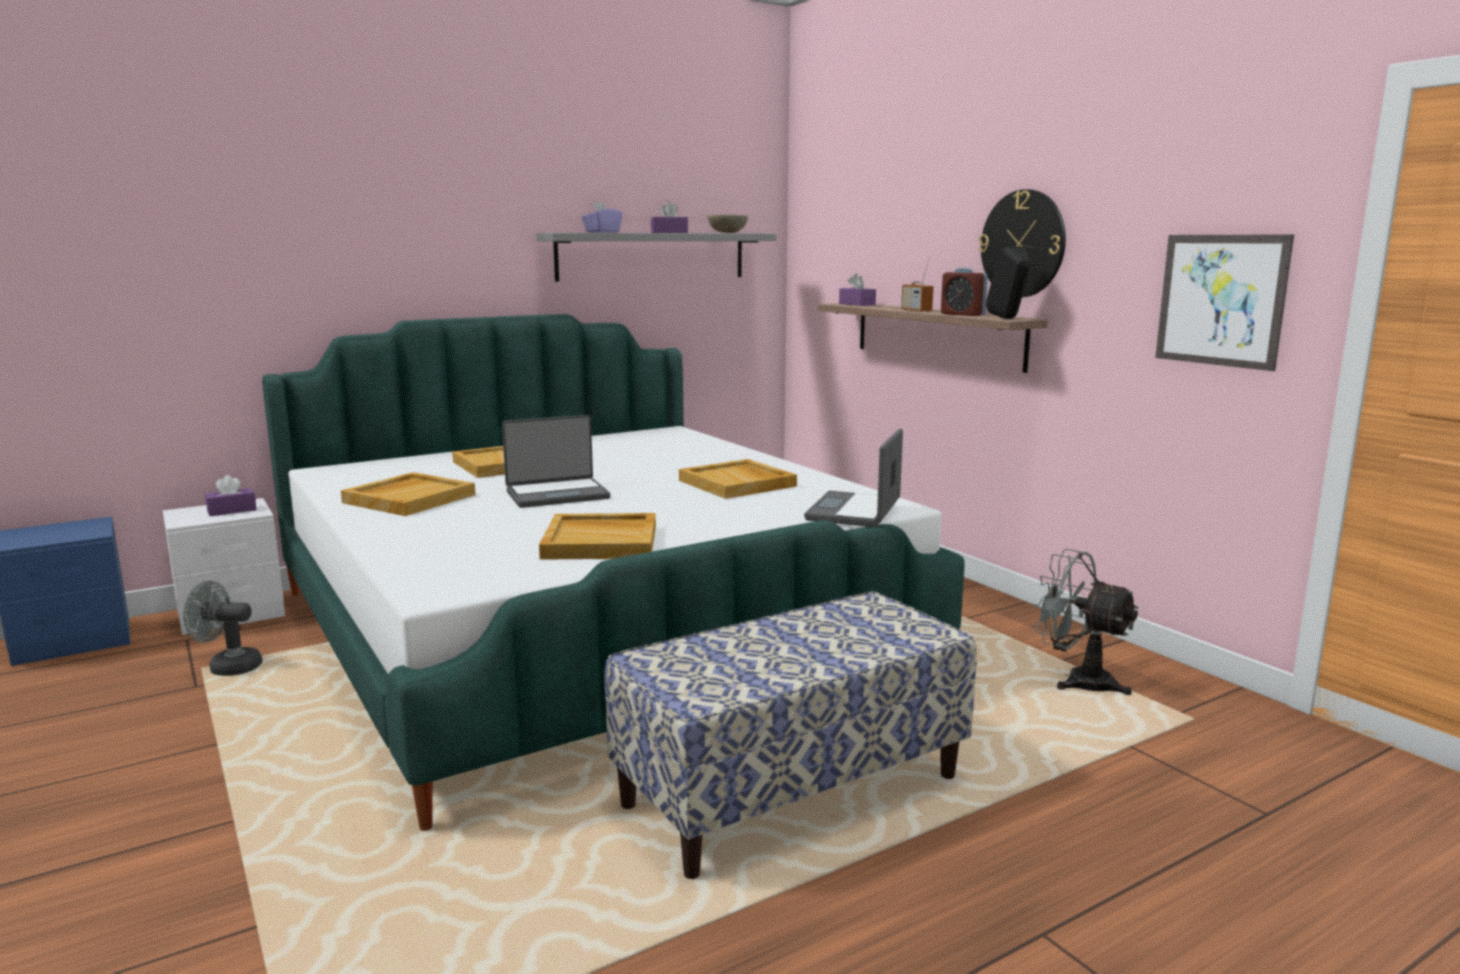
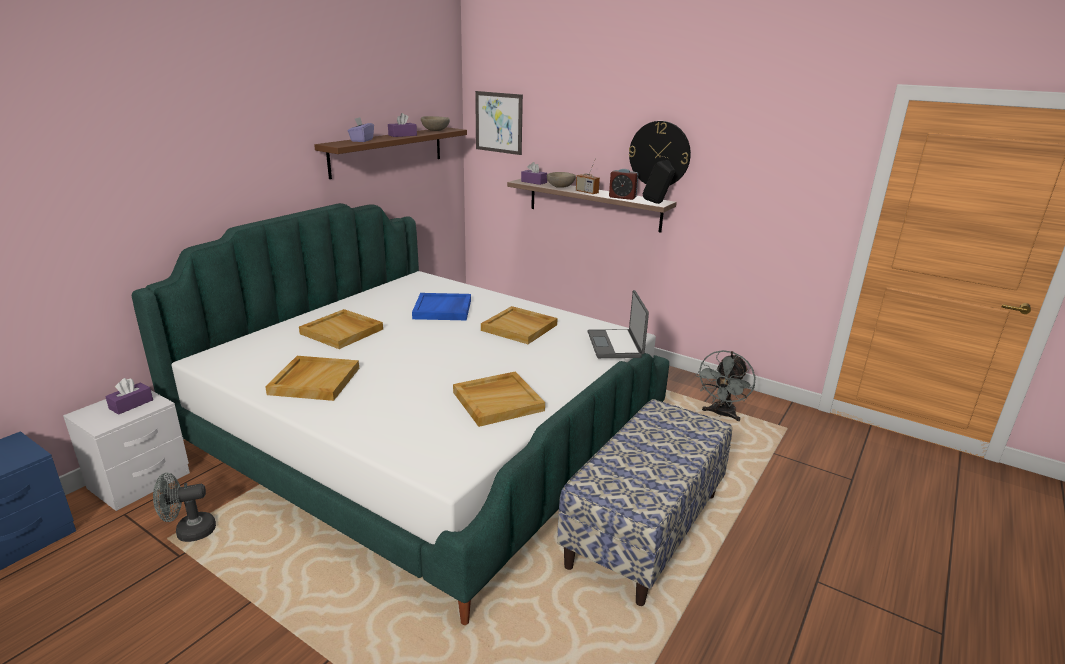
camera: 25 degrees left, 10 degrees up
(557, 494) = (416, 358): laptop -> none
(652, 256) = (387, 151): grey shelf -> brown shelf
(658, 459) = (443, 309): none -> blue tray
(887, 307) = (560, 187): none -> beige bowl
(1077, 680) = (721, 414): grey fan -> grey fan turned 75 degrees counterclockwise
(1221, 300) = (791, 200): picture -> picture (498, 122)

